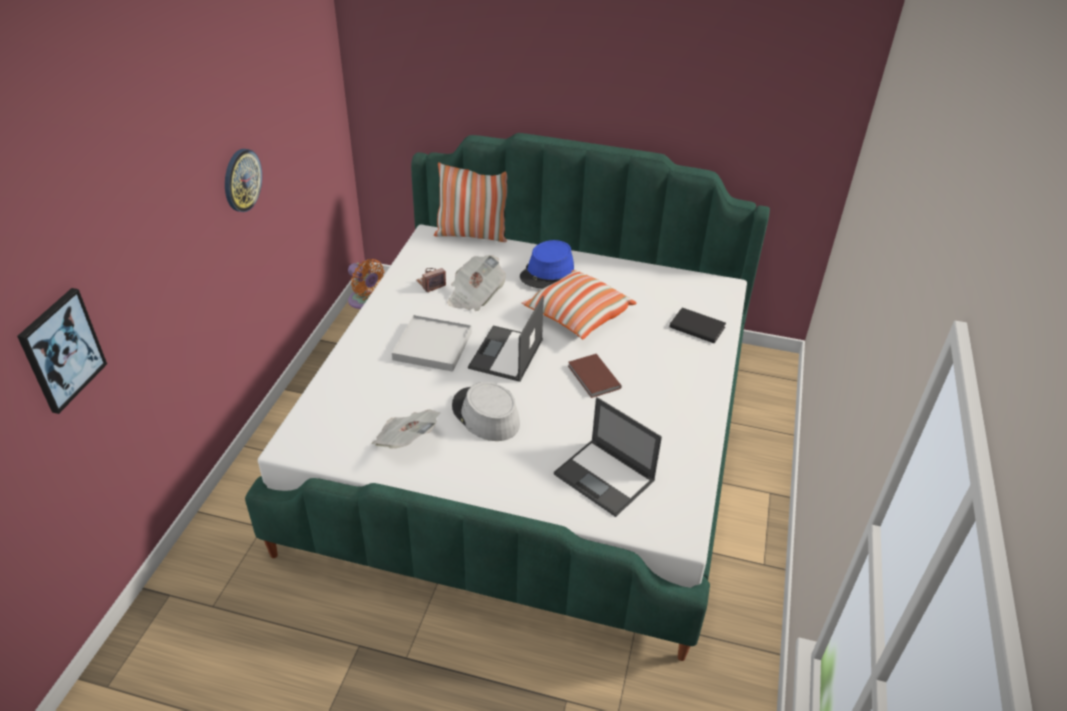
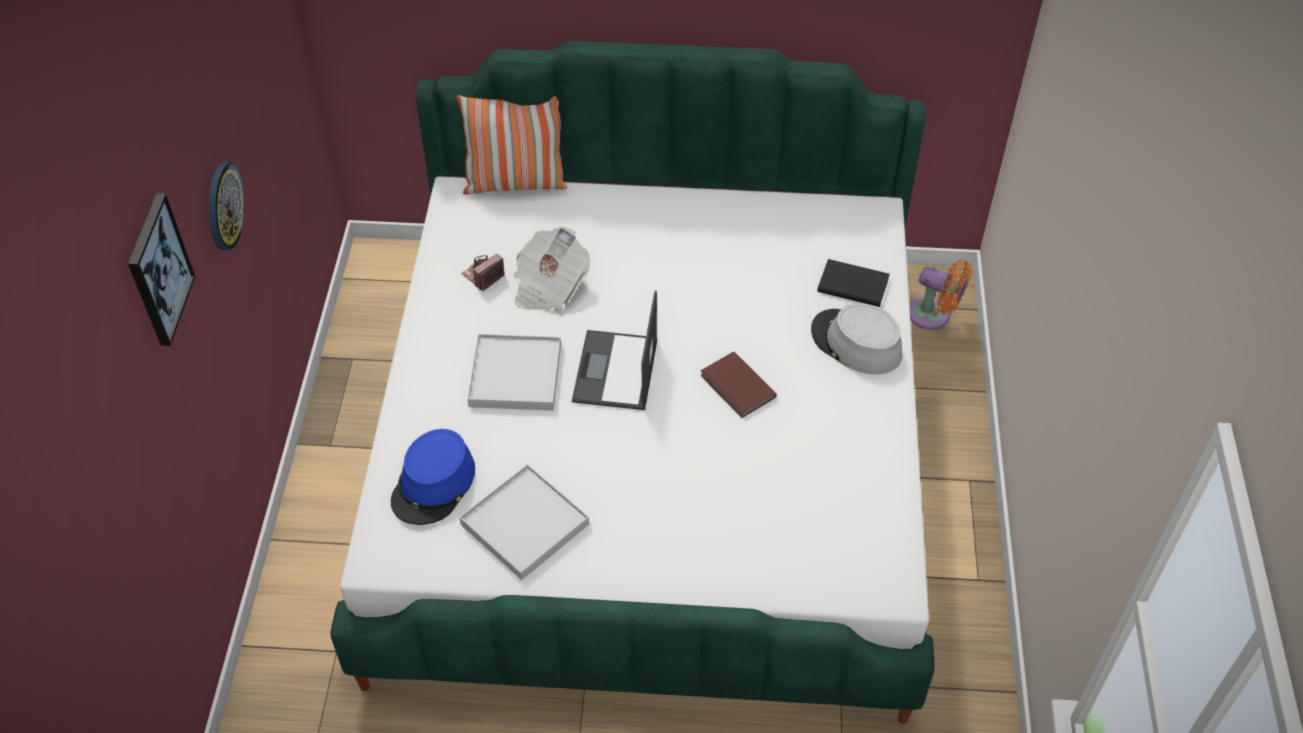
camera: 10 degrees left, 10 degrees up
(61, 350) = (106, 531): picture -> picture (158, 270)
(364, 301) = (364, 284): orange fan -> orange fan (933, 316)
(406, 441) = (524, 524): newspaper -> white tray
(485, 415) = (614, 468): grey hat -> grey hat (856, 343)
(547, 273) = (636, 230): blue hat -> blue hat (434, 485)
(577, 316) = (694, 294): pillow -> none
(605, 478) = (786, 530): laptop -> none

